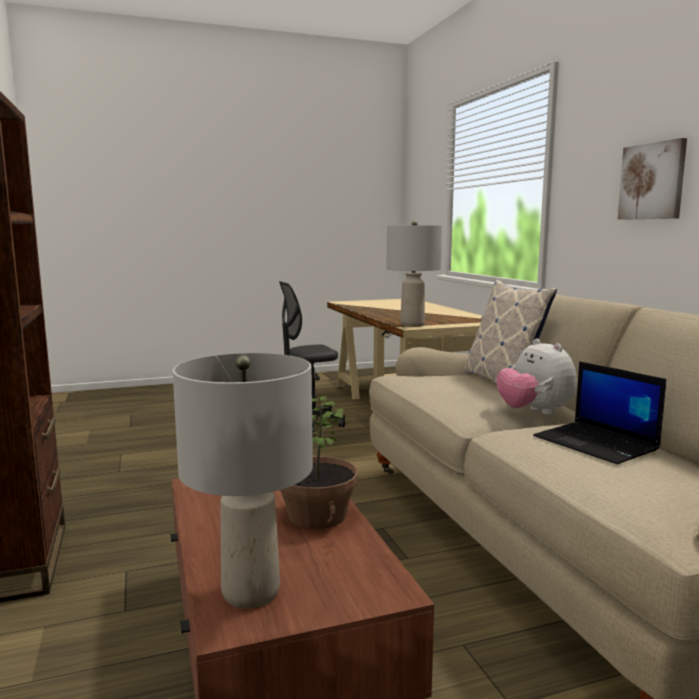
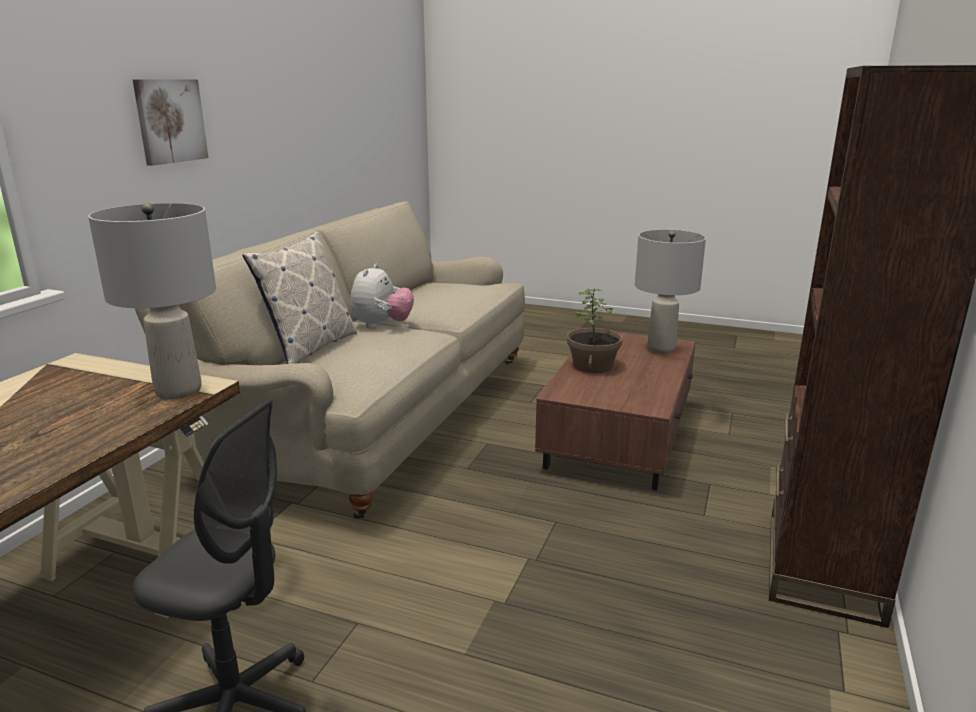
camera: 140 degrees left, 10 degrees up
(597, 443) = (429, 300): laptop -> none

